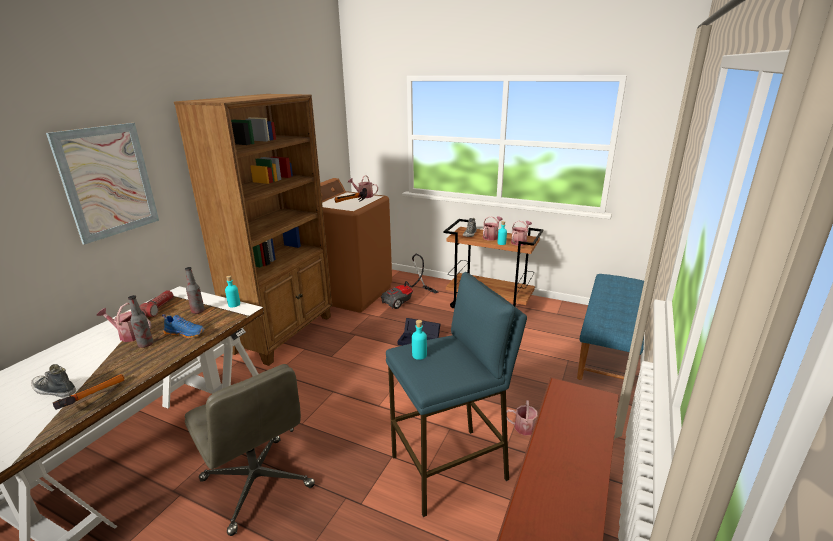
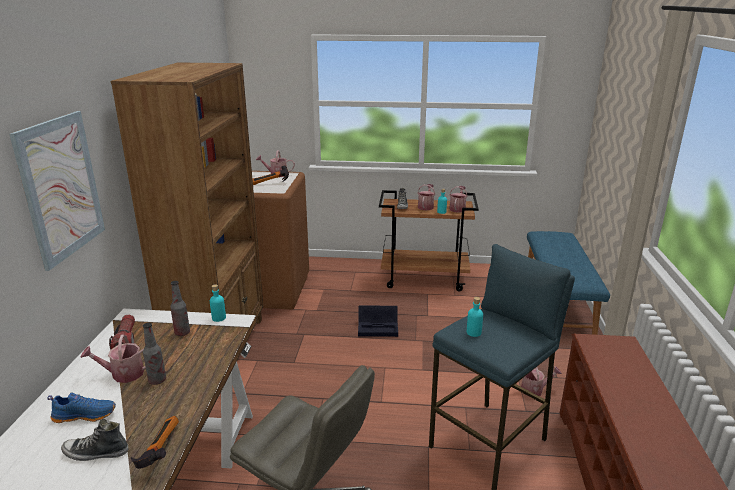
camera: 20 degrees left, 0 degrees up
(186, 333) = (194, 359): blue shoe -> blue shoe (85, 415)
(407, 300) = (336, 288): vacuum cleaner -> none

